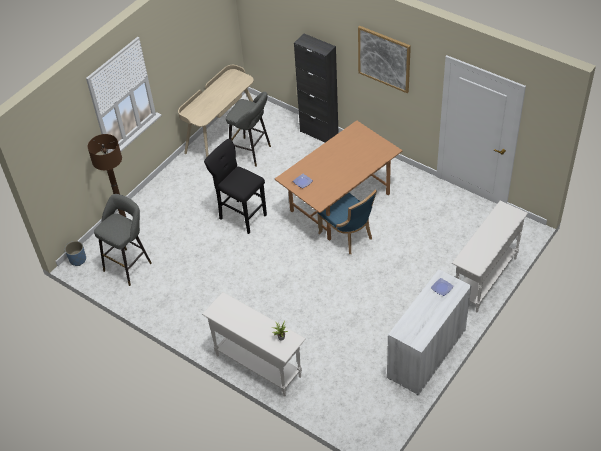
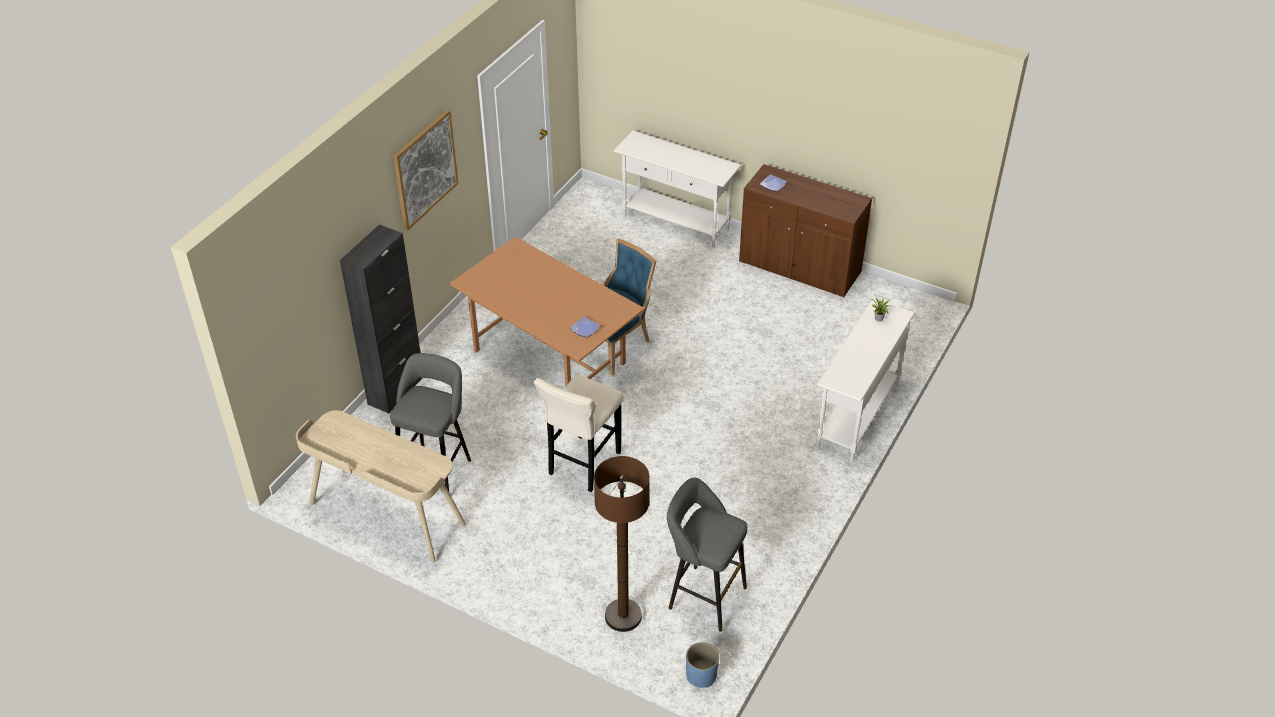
camera: 100 degrees left, 5 degrees down
(241, 216) = (582, 466): black stool -> beige stool
(426, 354) = (799, 268): white cabinet -> brown cabinet

